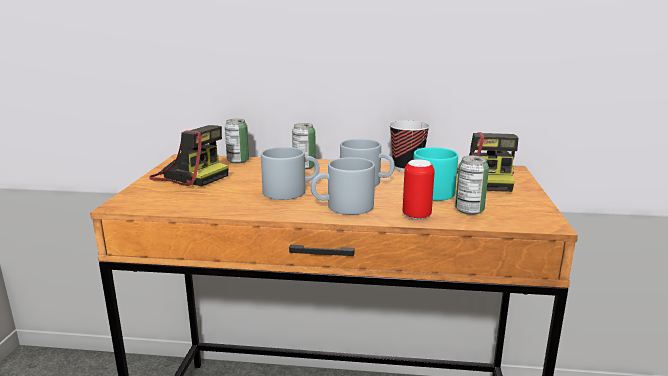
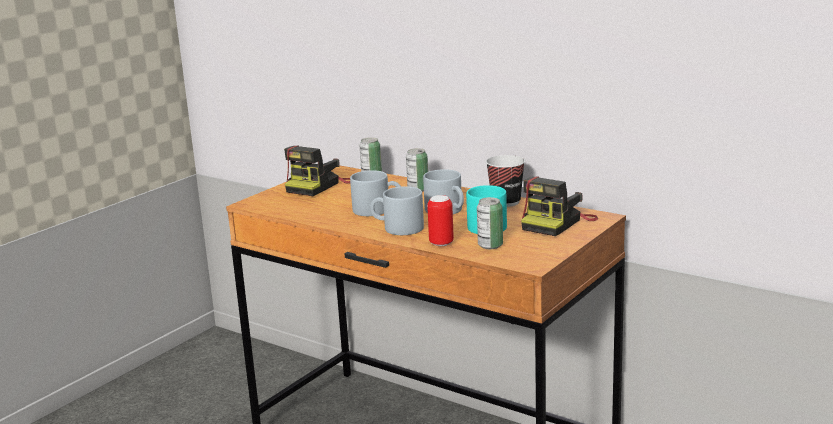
camera: 30 degrees right, 0 degrees up
(189, 176) = (319, 186): camera -> camera turned 60 degrees clockwise

